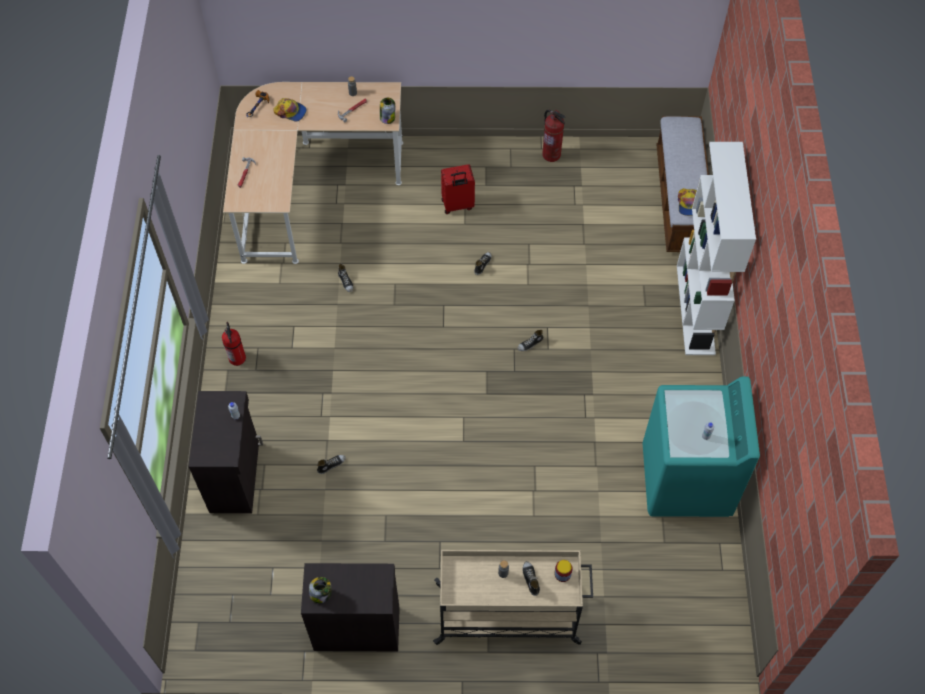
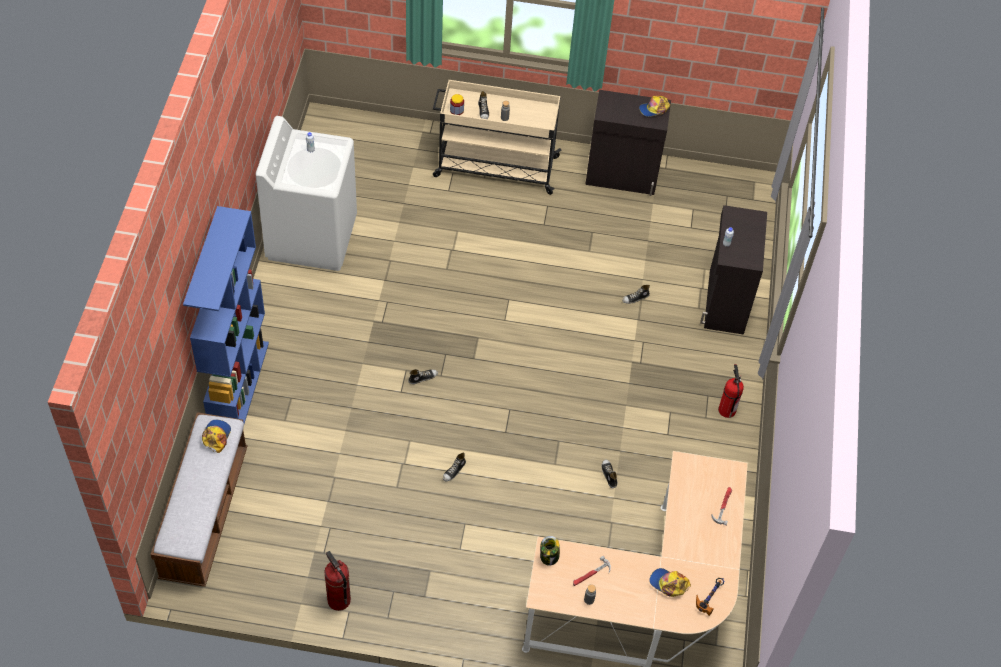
camera: 175 degrees left, 5 degrees down
(321, 593) = (654, 109): jar -> cap
(457, 205) = (468, 548): red suitcase -> none
(686, 480) = (311, 236): turquoise washing machine -> white washing machine
(696, 310) = (239, 385): white bookcase -> blue bookcase

